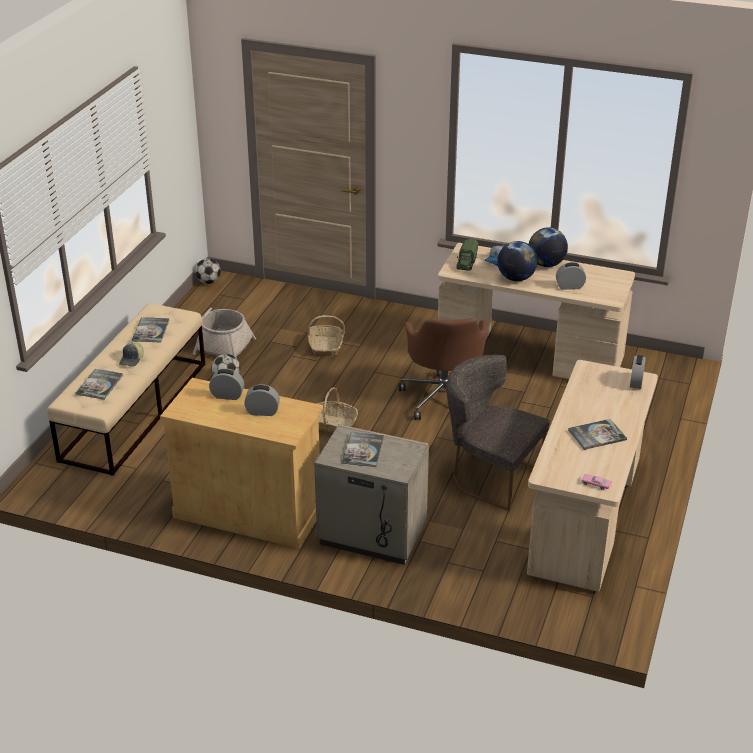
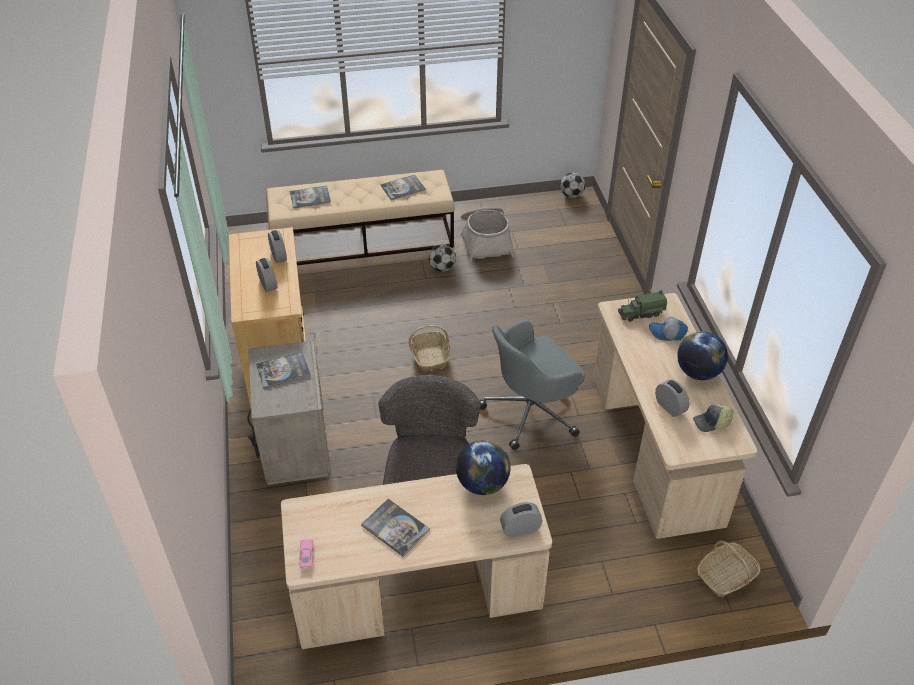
camera: 60 degrees right, 10 degrees up
(132, 359) = (355, 197): cap -> cap (712, 423)
(325, 346) = (541, 302): basket -> basket (726, 576)
(444, 396) = (531, 412): brown office chair -> grey office chair
(516, 278) = (645, 360): globe -> globe (482, 484)

